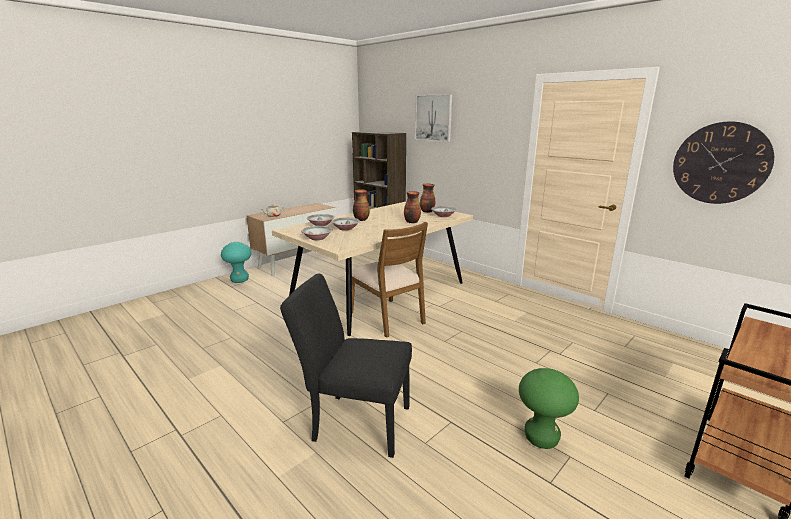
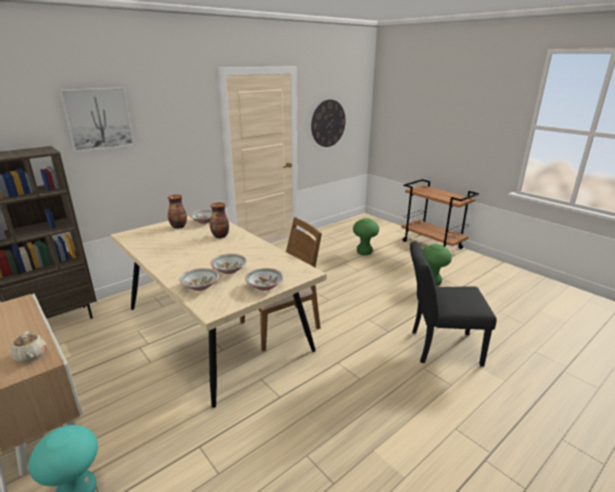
camera: 85 degrees left, 5 degrees up
(354, 422) = (439, 347): black chair -> black chair turned 75 degrees clockwise
(361, 219) = (190, 261): vase -> none
(604, 368) = (364, 252): none -> green stool

